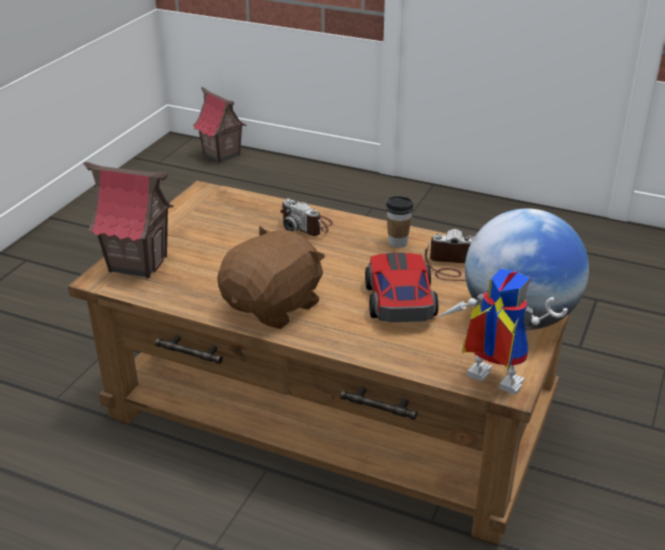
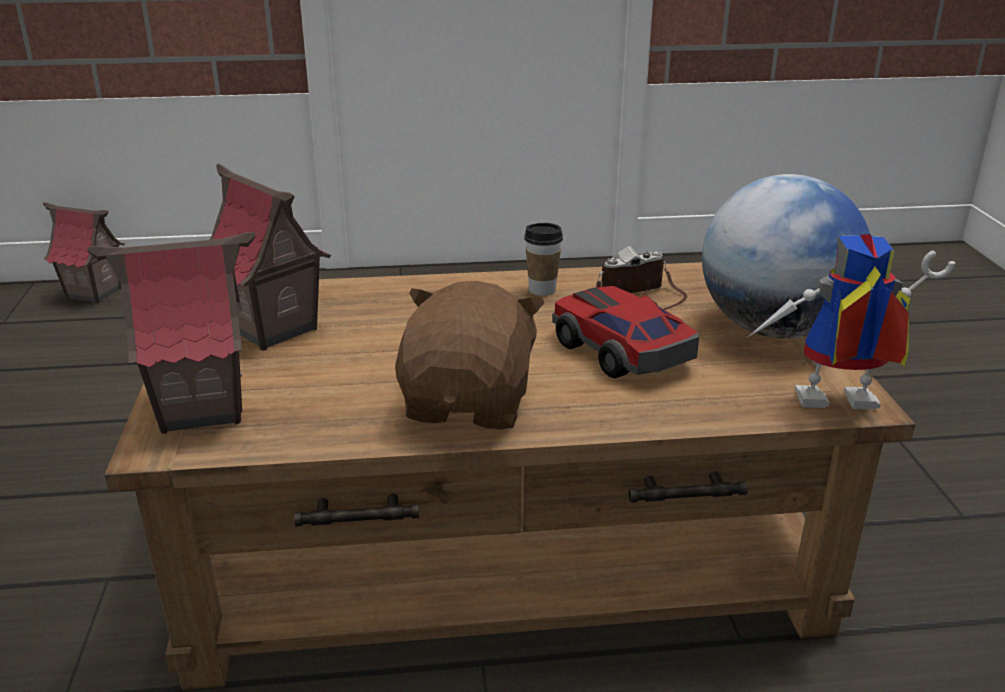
camera: 30 degrees left, 5 degrees down
(214, 224) = (271, 330): none -> toy house
(306, 225) = (404, 299): camera -> none

